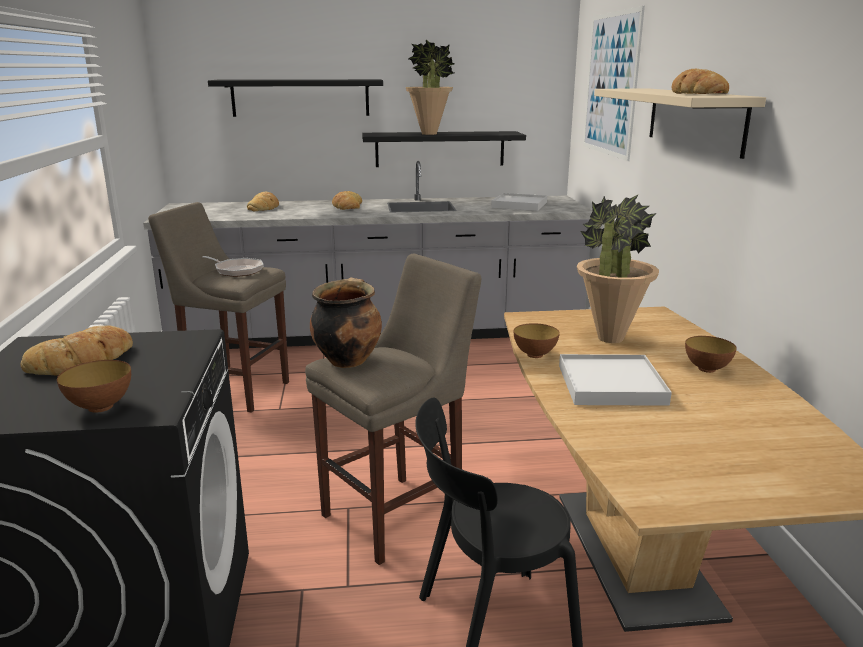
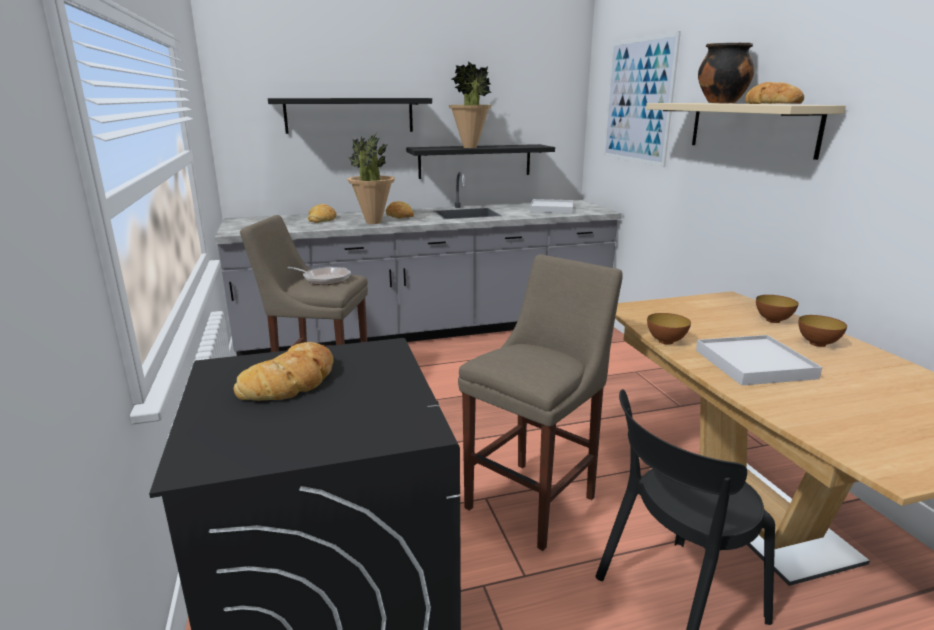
camera: 10 degrees left, 0 degrees up
(100, 407) = (359, 431): bowl -> bowl (773, 320)
(347, 360) = (500, 358): cooking pot -> cooking pot (720, 103)
(609, 338) = (714, 322): potted plant -> potted plant (373, 222)

